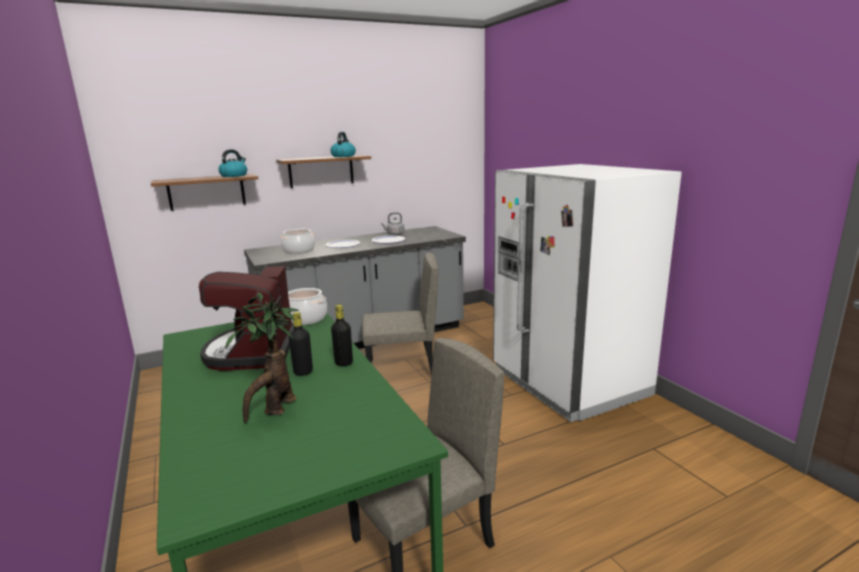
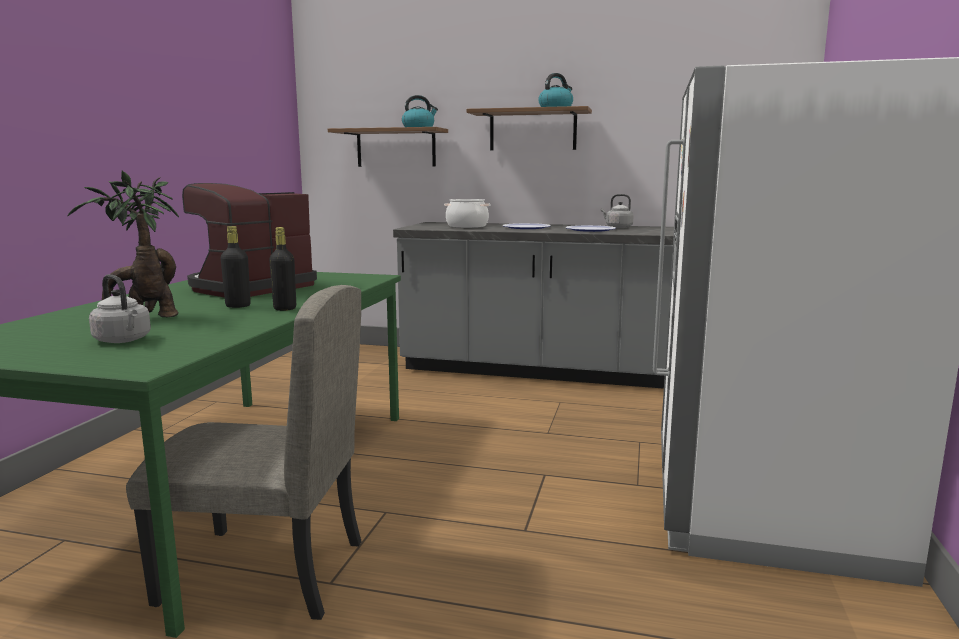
camera: 40 degrees right, 5 degrees down
(305, 319) = (357, 279): cooking pot -> none
(328, 432) = (124, 340): none -> grey kettle
(401, 369) = (537, 410): beige chair -> none

